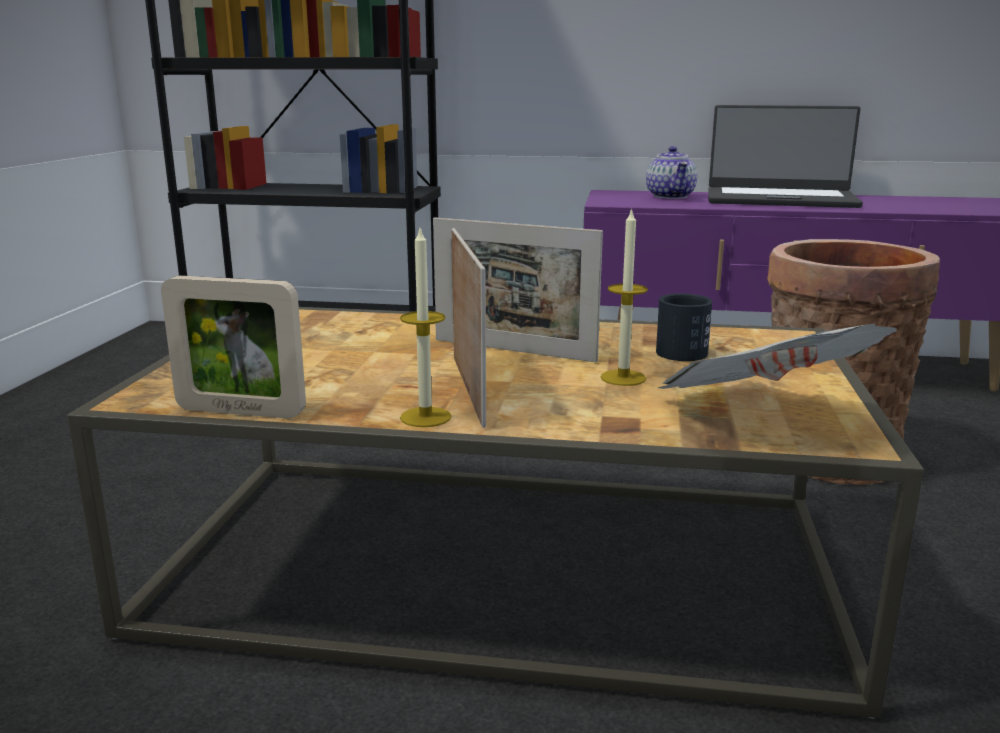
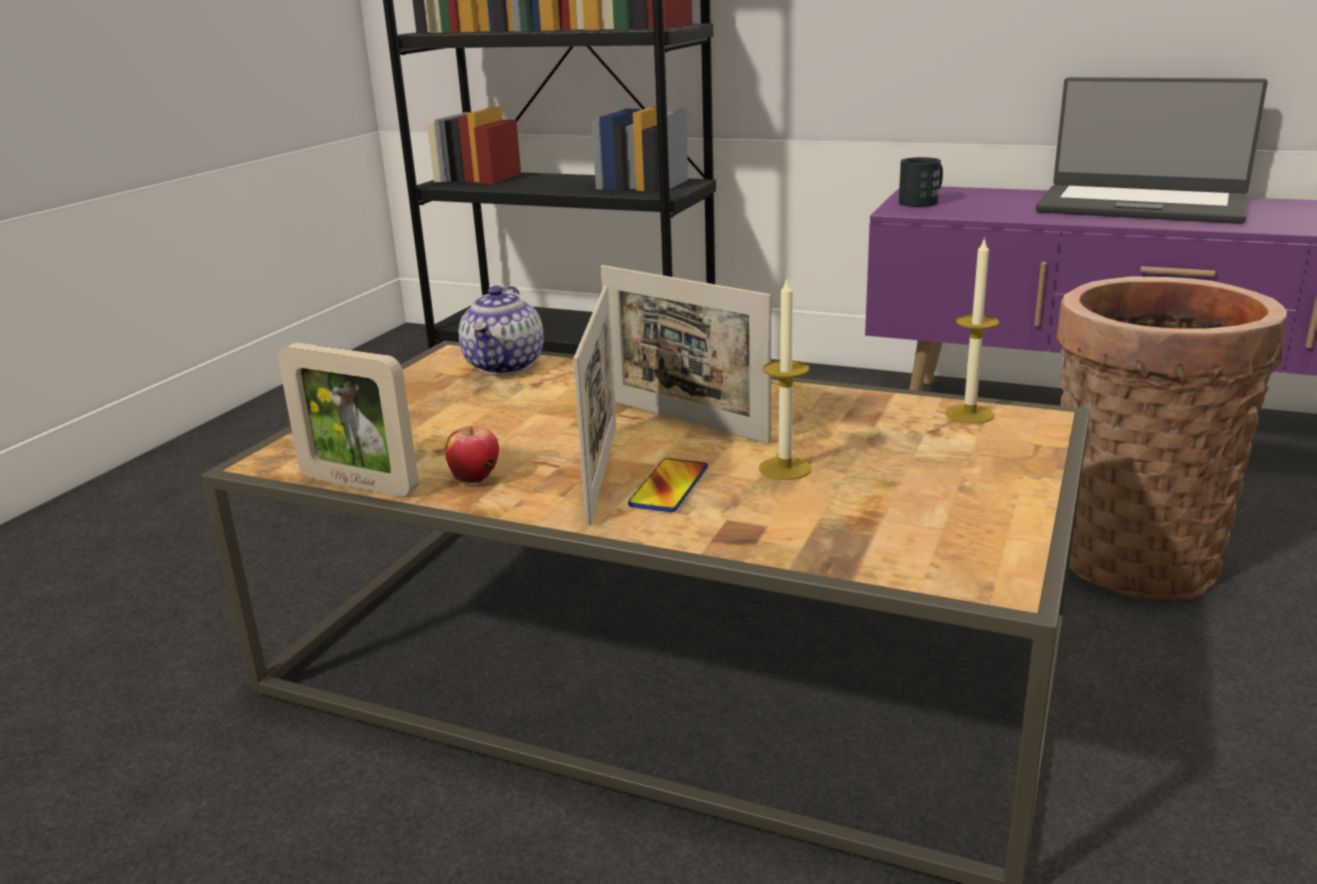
camera: 15 degrees right, 5 degrees up
(354, 401) = (475, 479): none -> apple
(425, 417) = (536, 506): candle -> candle (969, 414)
(535, 396) = (669, 487): none -> phone
(671, 196) = (995, 199): teapot -> teapot (505, 365)
(686, 350) = (887, 432): black mug -> black mug (923, 201)
(762, 416) = (912, 536): newspaper -> none

